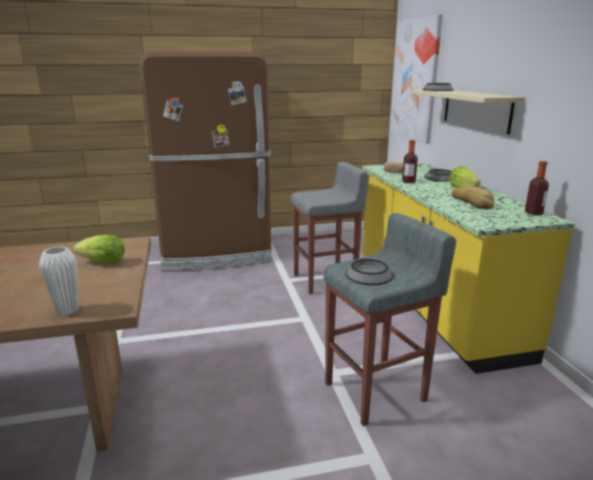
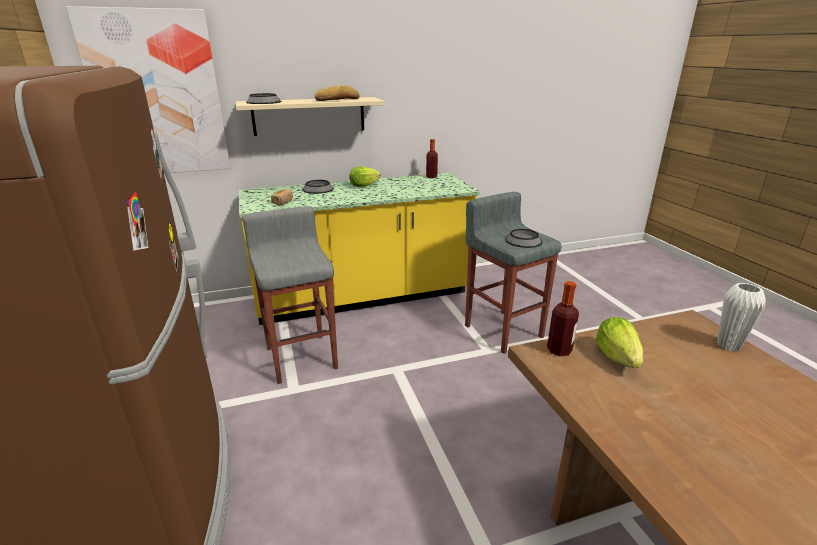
camera: 95 degrees left, 5 degrees up
(408, 182) = (333, 199): bottle -> bottle (559, 350)
(472, 202) = (407, 186): bread -> bread (337, 100)

